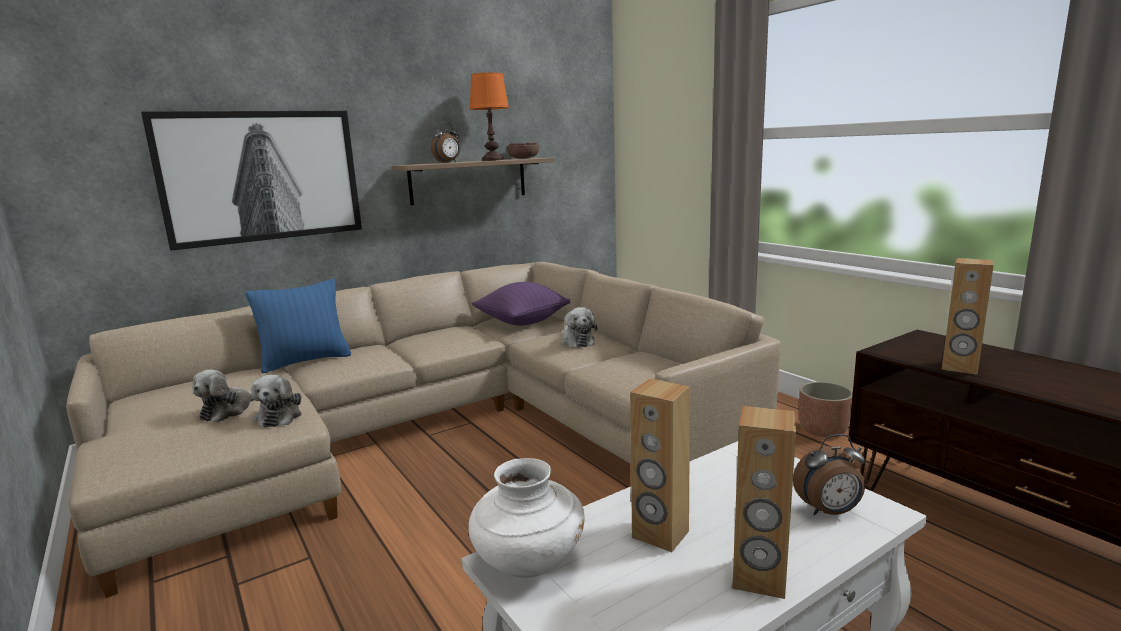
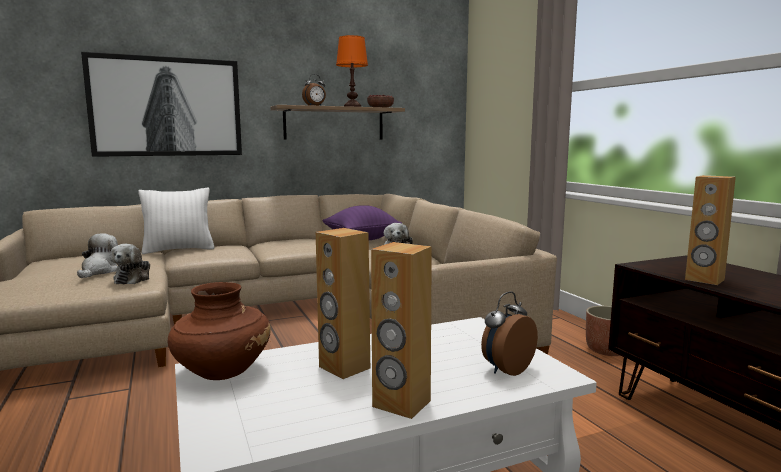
camera: 10 degrees right, 5 degrees down
(228, 410) = (99, 271): plush toy -> plush toy turned 150 degrees clockwise
(306, 361) = (179, 250): blue pillow -> white pillow
(528, 563) = (221, 372): white vase -> brown vase
(829, 512) = (506, 369): alarm clock -> alarm clock turned 135 degrees clockwise

